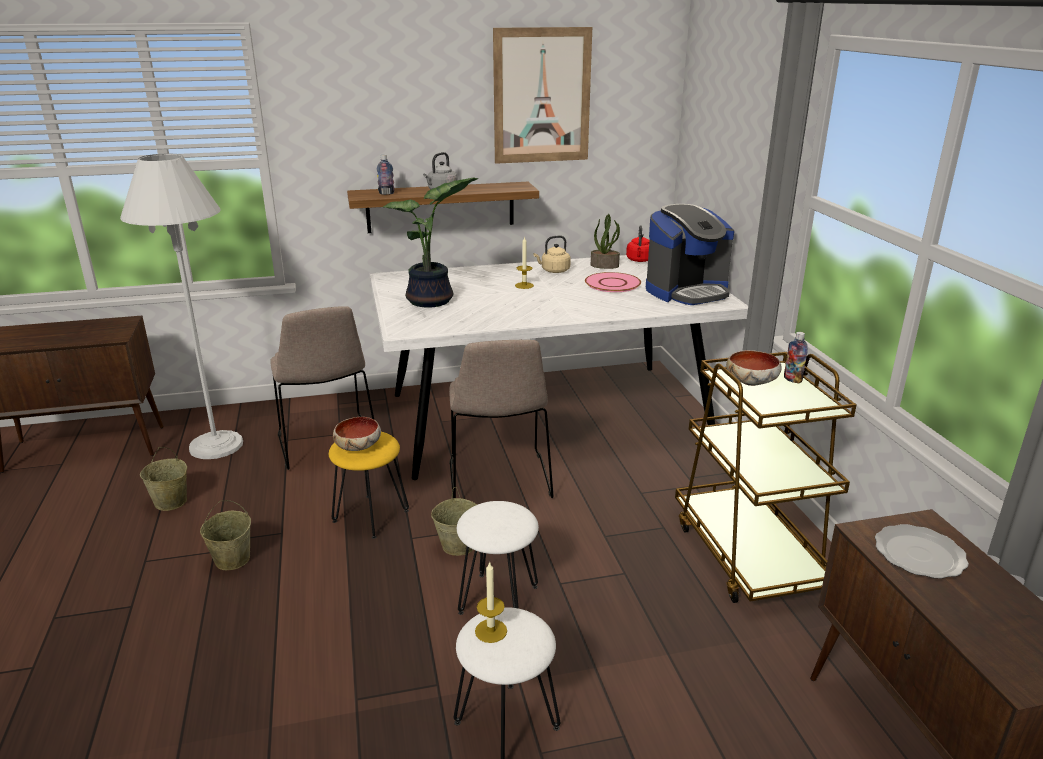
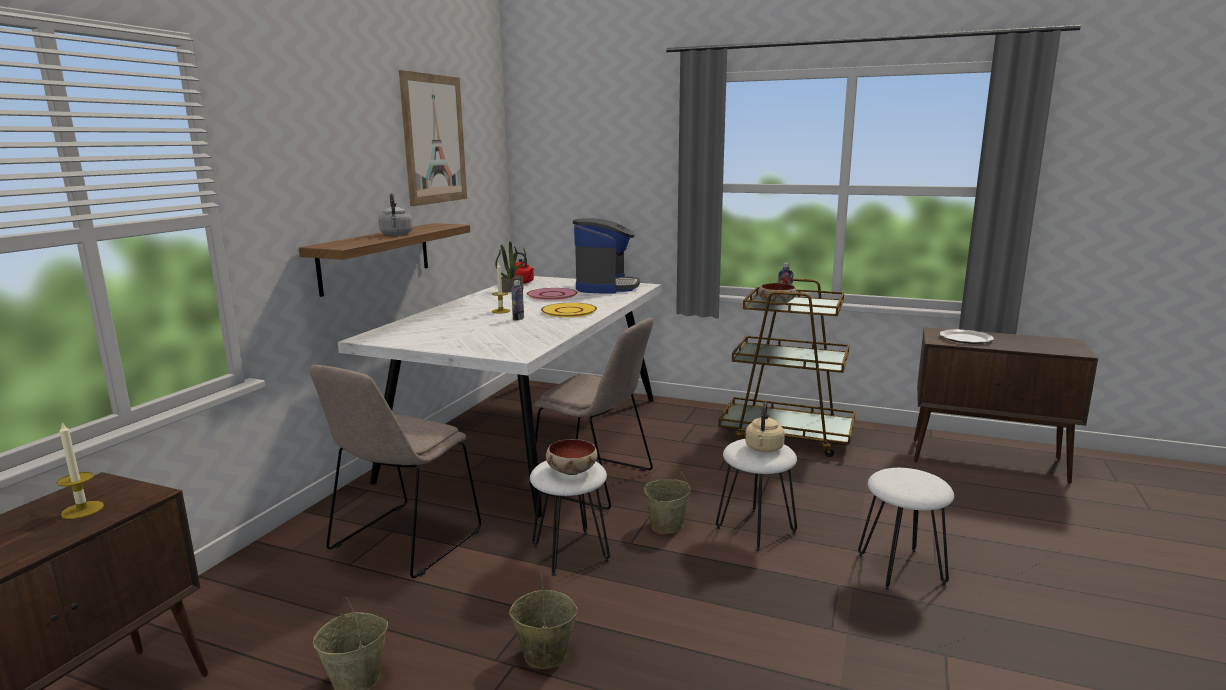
camera: 55 degrees left, 10 degrees down
(216, 445) = (274, 616): white floor lamp -> none
(328, 444) = (403, 542): beige chair -> beige chair turned 105 degrees clockwise
(371, 515) = (570, 552): yellow stool -> white stool
(386, 193) = (354, 242): bottle -> bottle (518, 319)
(432, 301) = (470, 336): potted plant -> none
(491, 631) = (903, 483): candle -> candle (82, 510)
(554, 271) = (489, 300): beige kettle -> beige kettle (764, 449)
(564, 306) = (568, 311): none -> yellow plate

